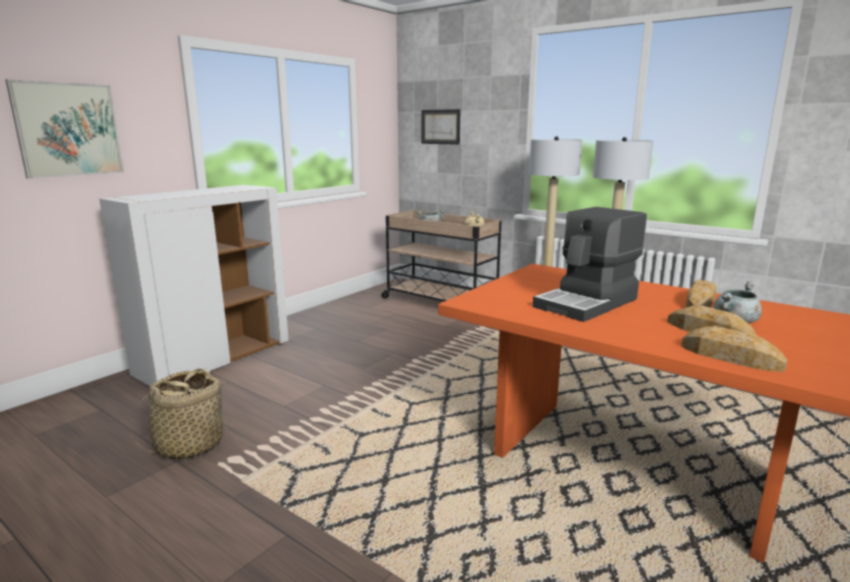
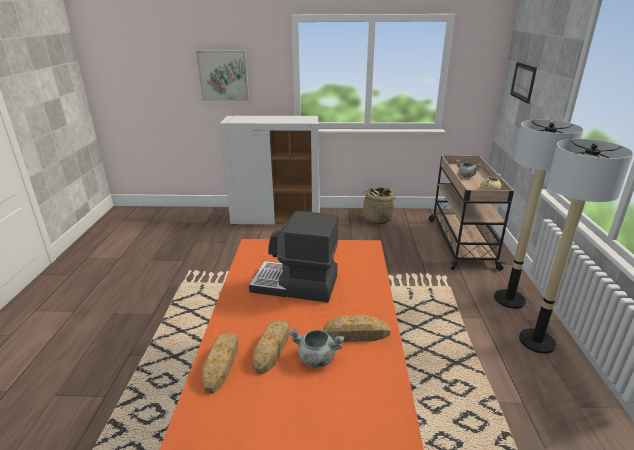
camera: 55 degrees right, 10 degrees up
(189, 445) = (198, 256): basket -> basket (377, 219)

